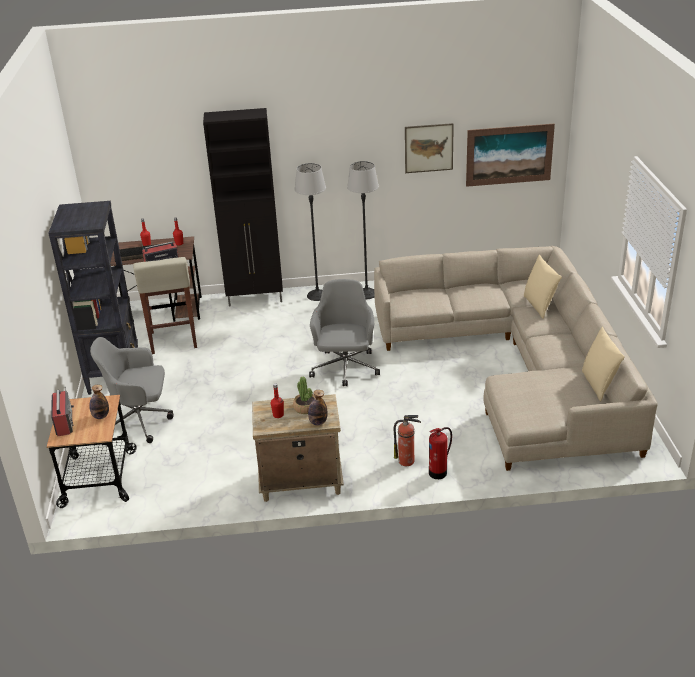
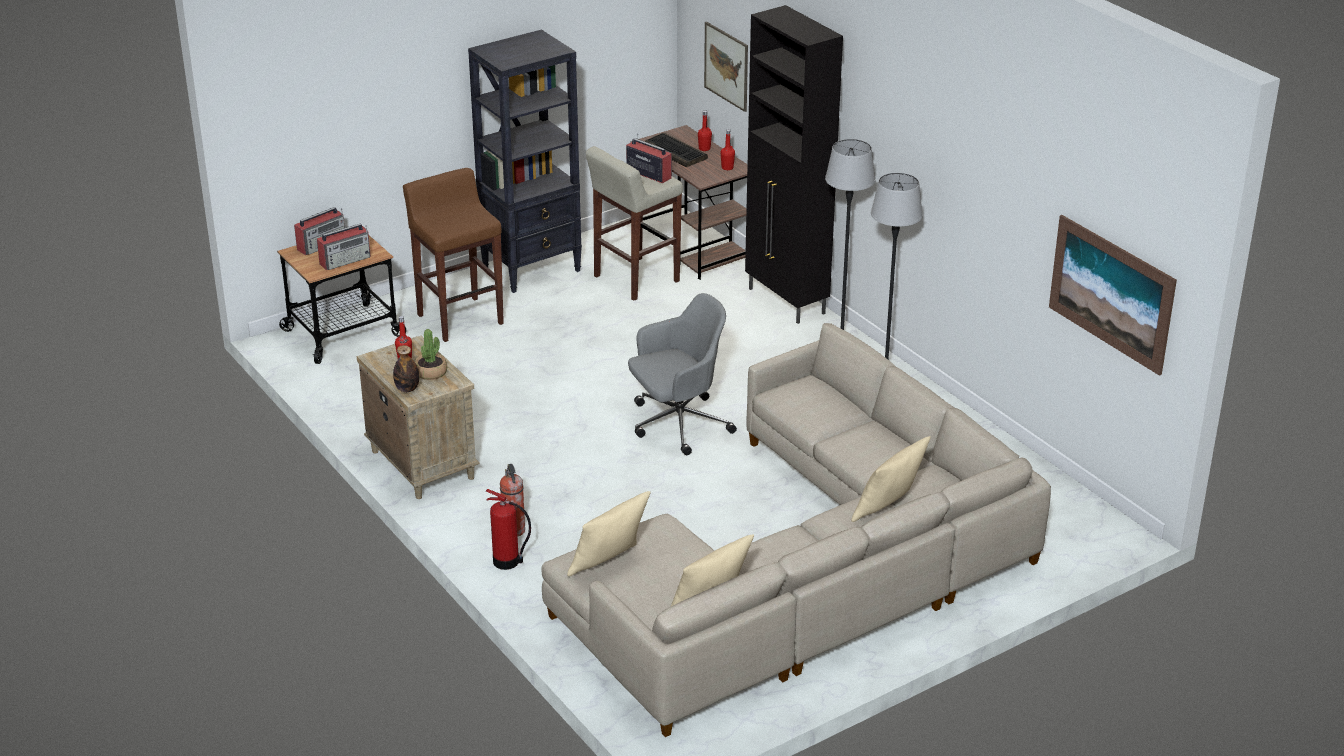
camera: 60 degrees right, 0 degrees up
(101, 416) = (346, 260): bottle -> radio
(140, 420) = (460, 319): grey office chair -> brown stool
(429, 148) = (1012, 213): picture -> picture (726, 66)
(533, 409) = (609, 566): none -> beige pillow

